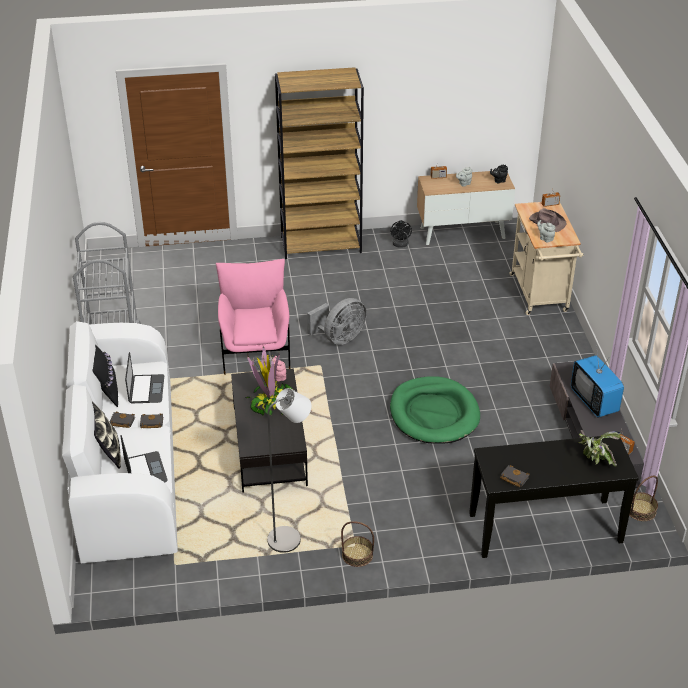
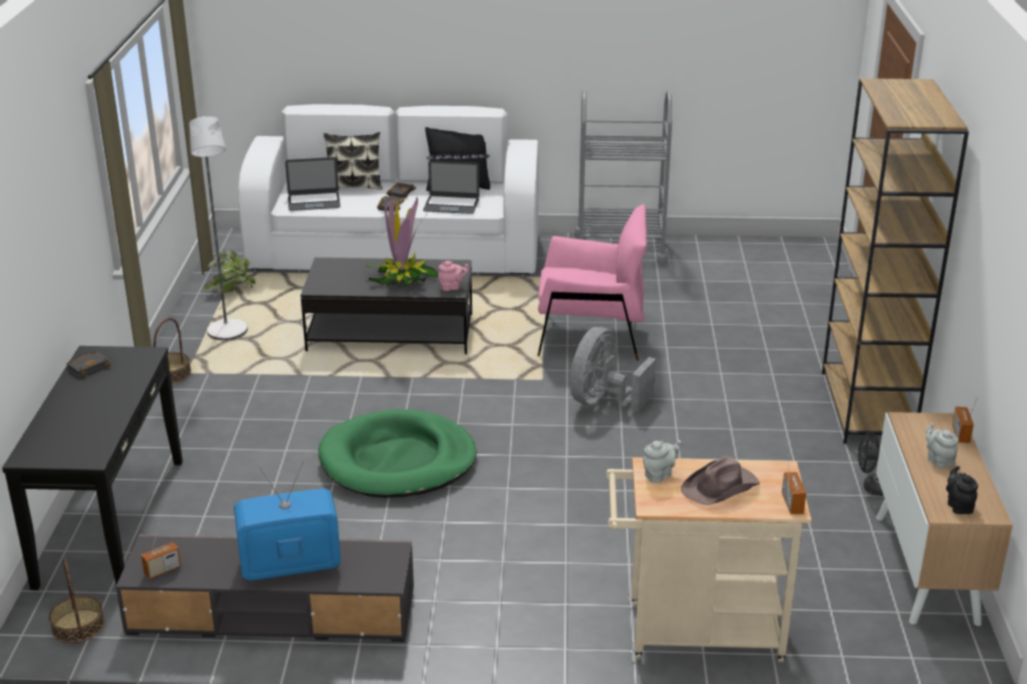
camera: 100 degrees right, 10 degrees down
(339, 338) = (603, 401): grey fan -> grey fan turned 60 degrees clockwise
(595, 458) = (70, 436): potted plant -> potted plant (231, 290)

